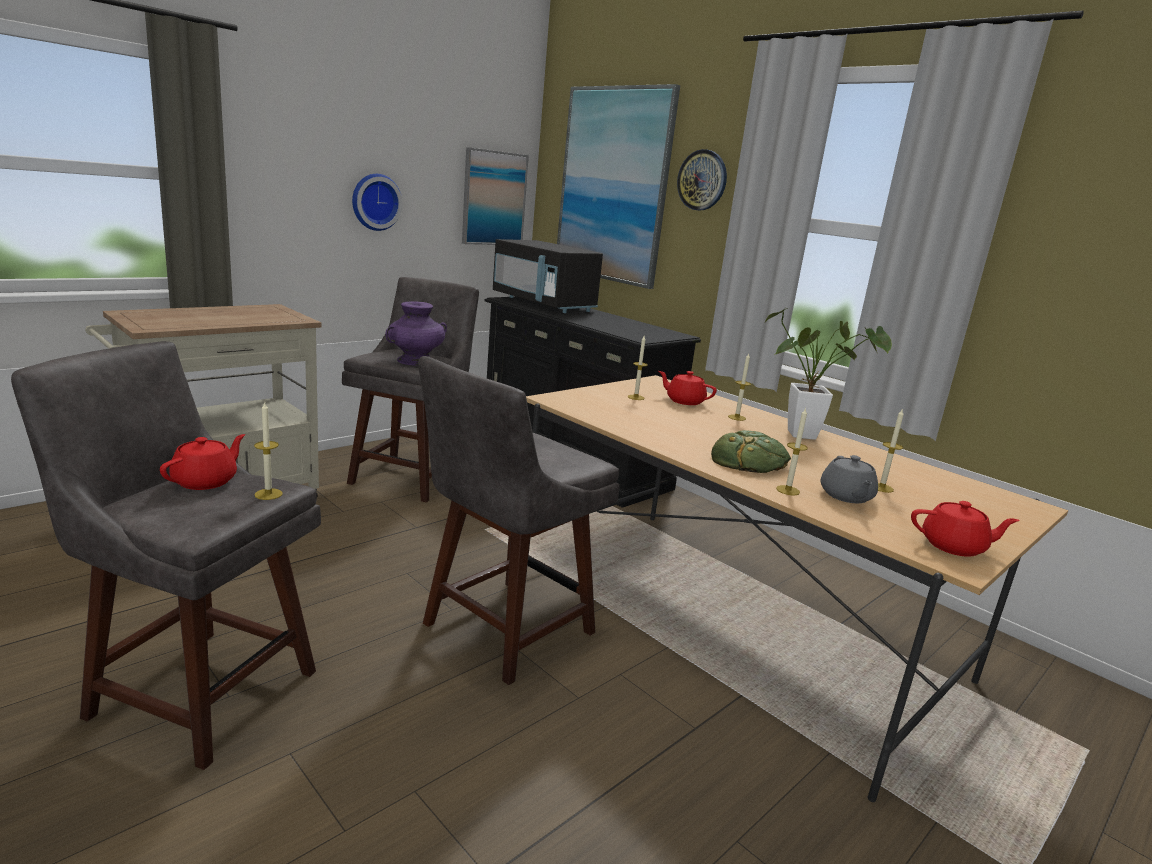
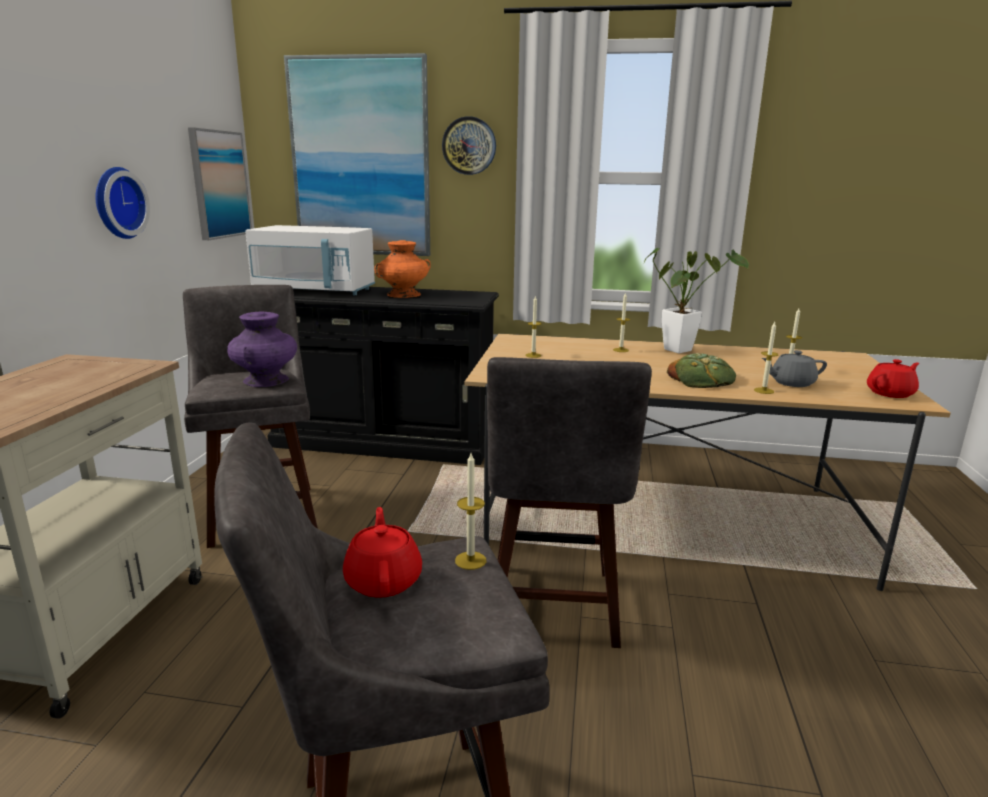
camera: 35 degrees left, 0 degrees up
(543, 304) = (315, 291): black microwave -> white microwave
(605, 321) = (404, 294): none -> orange vase
(684, 401) = (565, 348): red teapot -> none
(846, 496) = (791, 383): grey teapot -> grey teapot turned 120 degrees clockwise

